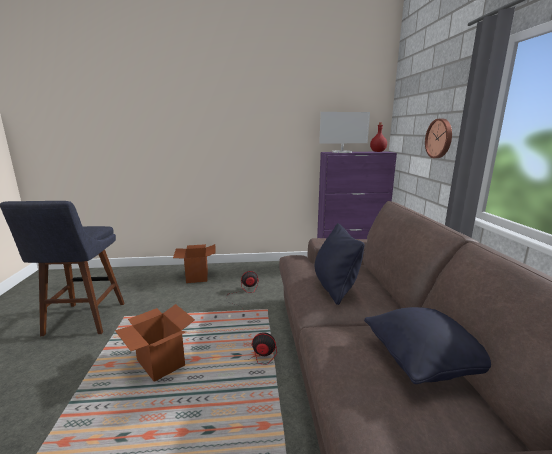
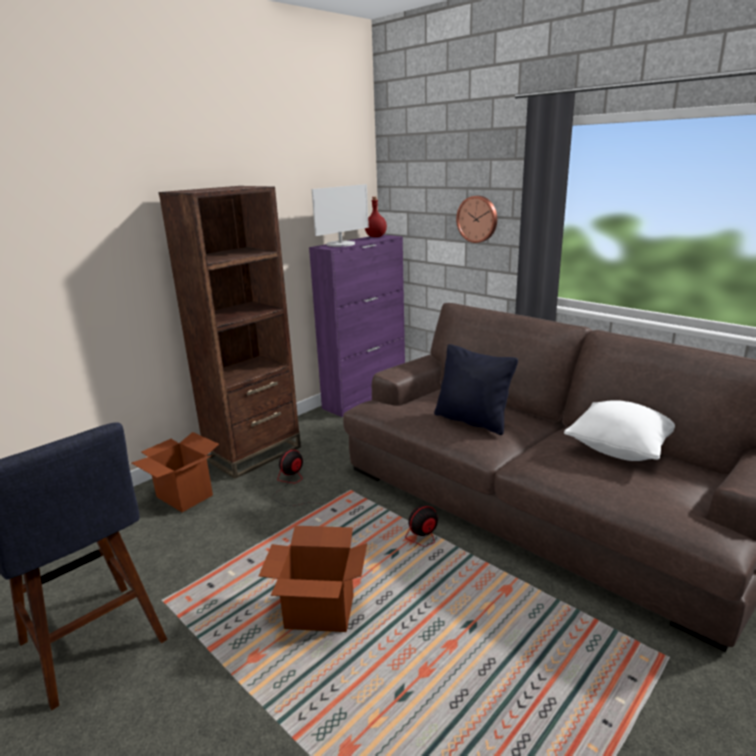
camera: 40 degrees left, 5 degrees up
(251, 270) = (253, 453): none -> brown bookcase
(423, 363) = (619, 449): black pillow -> white pillow

